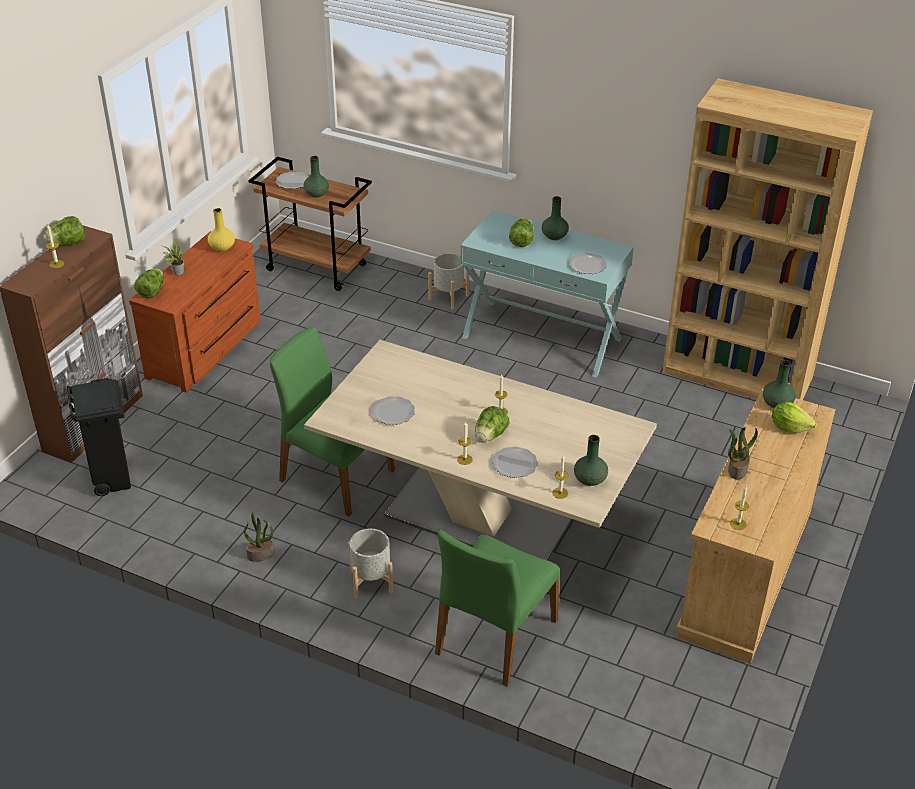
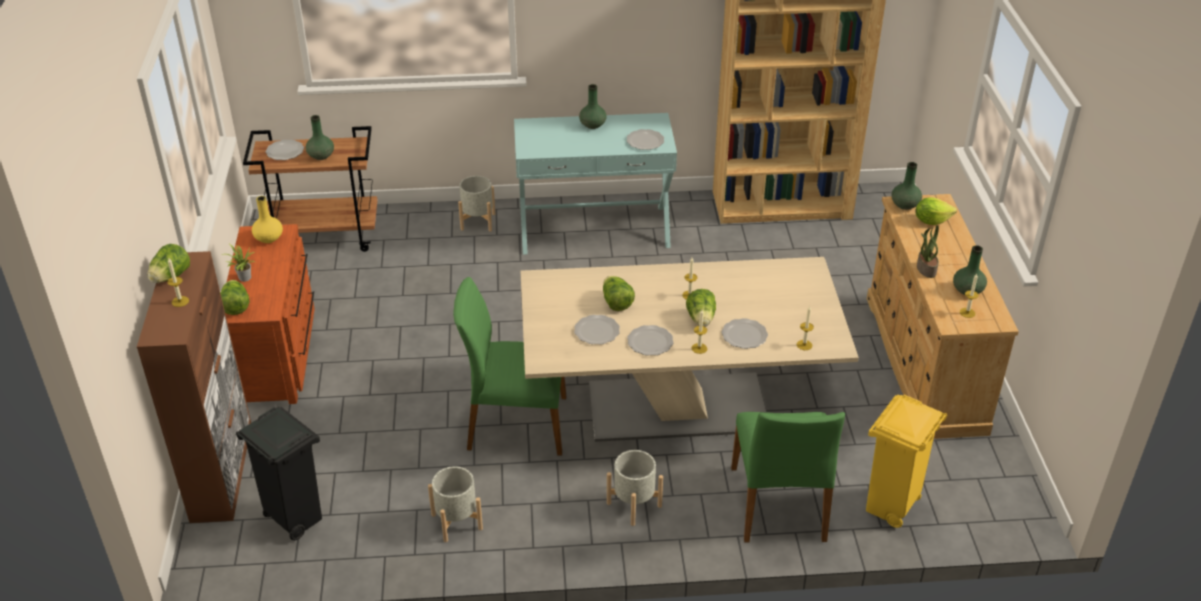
camera: 30 degrees left, 0 degrees up
(223, 533) = (457, 522): none -> grey planter
(261, 554) = (510, 525): potted plant -> none
(428, 437) = (650, 341): none -> plate
(521, 241) = (567, 138): lettuce -> lettuce (616, 303)
(590, 479) = (817, 323): green vase -> green vase (967, 290)
(592, 684) = (890, 507): none -> yellow trash can

